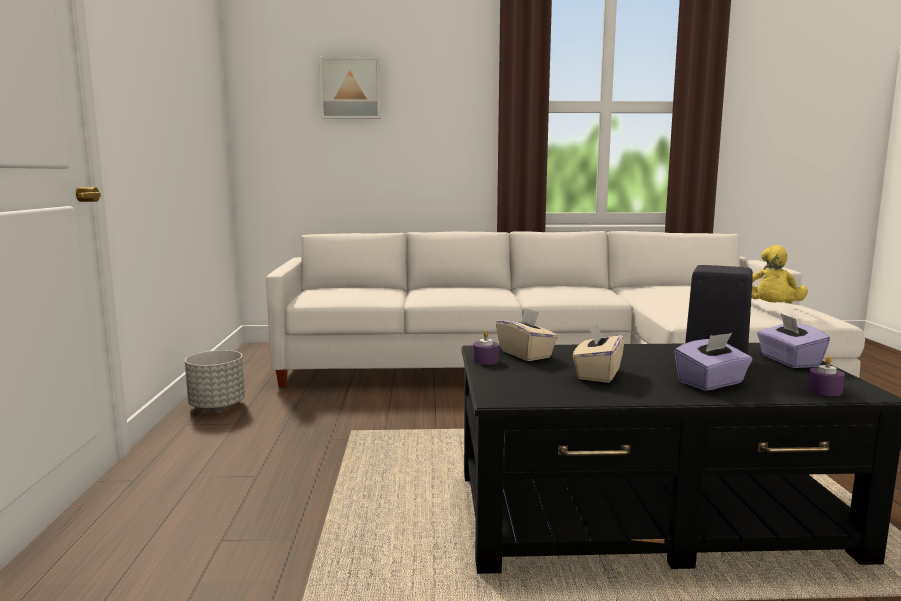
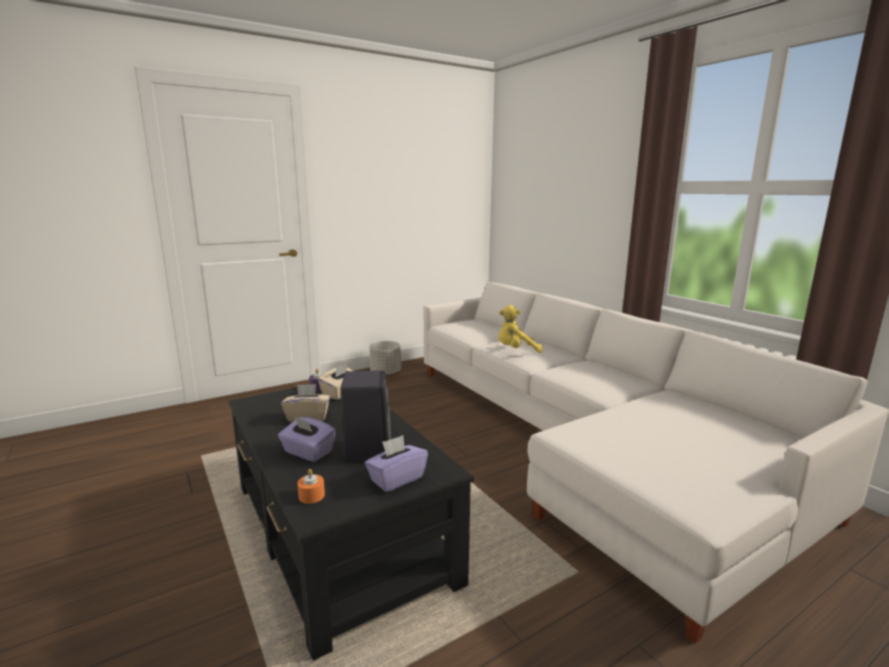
camera: 60 degrees right, 5 degrees up
(350, 88) = (549, 173): picture -> none
(770, 309) = (663, 468): yellow plush toy -> yellow plush toy (516, 350)
(824, 391) = (311, 496): purple candle -> orange candle

